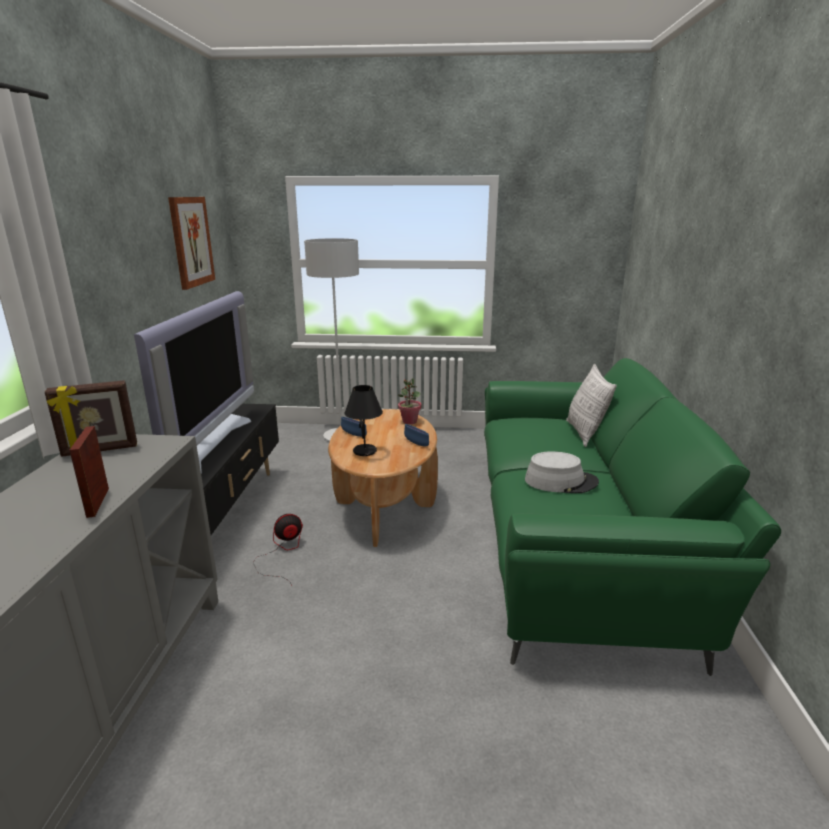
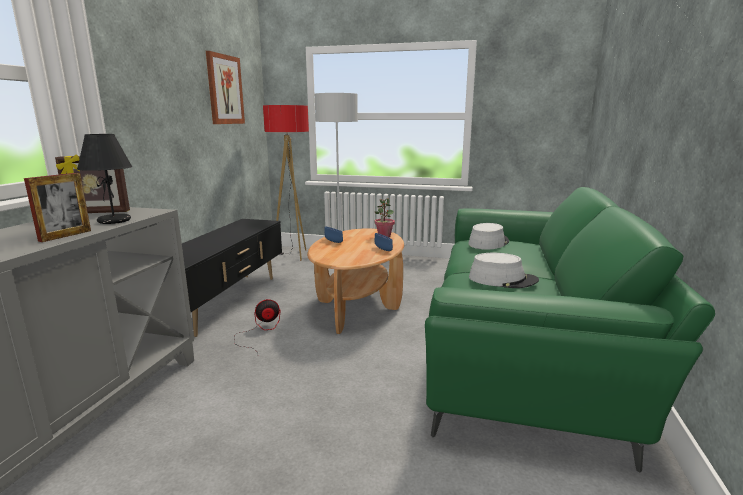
camera: 10 degrees right, 5 degrees down
(98, 502) = (65, 236): picture frame -> picture frame turned 150 degrees counterclockwise
(205, 444) = (212, 239): television -> none
(282, 435) = (293, 255): none -> floor lamp
(365, 451) = (337, 252): black table lamp -> black table lamp (114, 221)
(529, 425) = (488, 242): none -> grey hat
(585, 433) = (539, 251): pillow -> none

